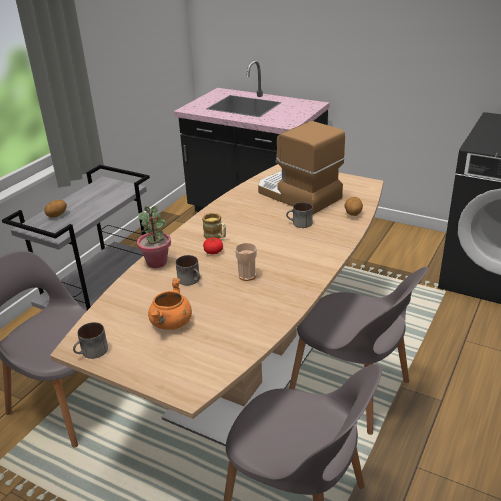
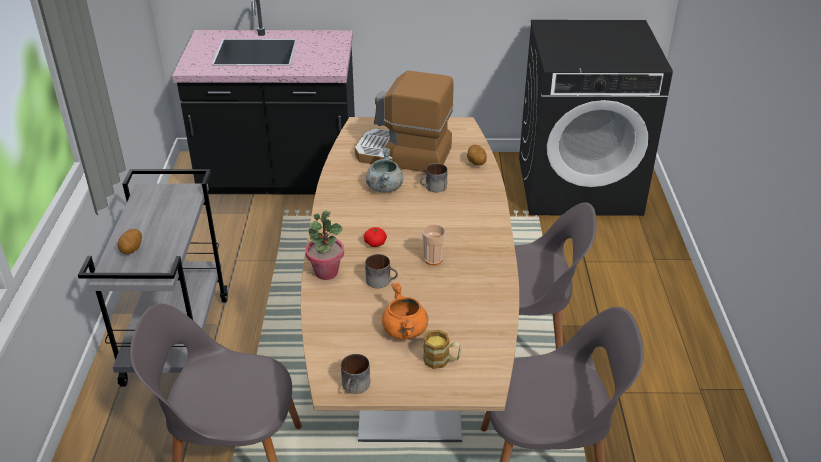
camera: 30 degrees left, 5 degrees up
(216, 237) = (361, 225): mug -> mug (441, 360)
(260, 214) = (384, 187): none -> grey cooking pot

